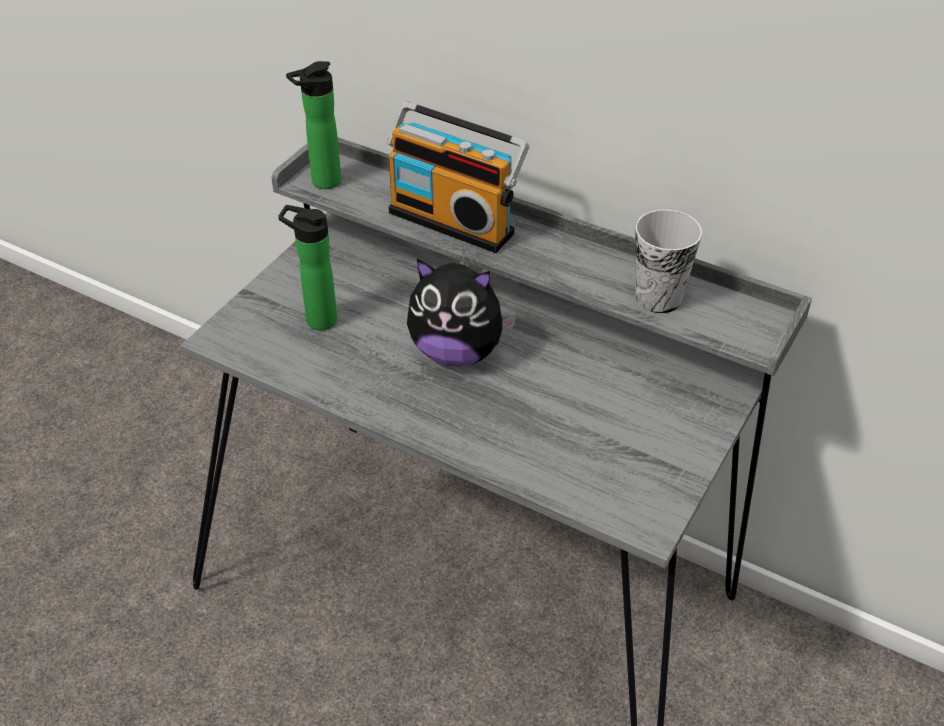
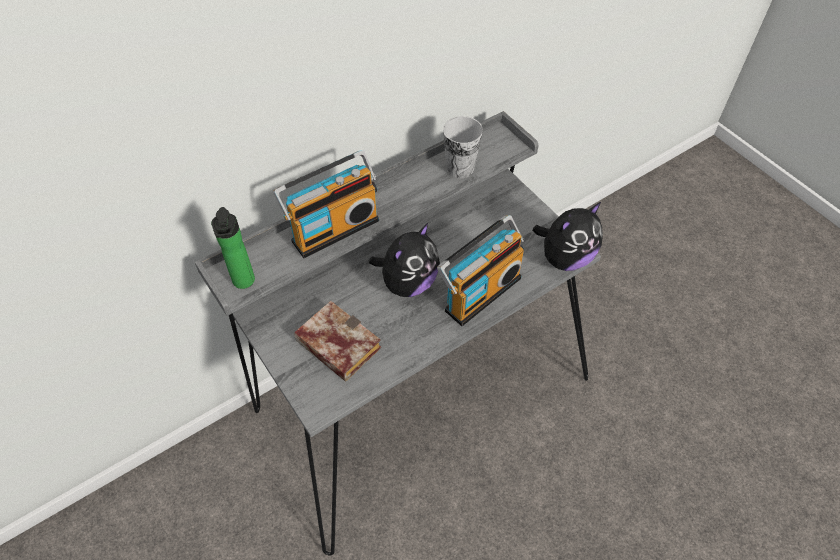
camera: 65 degrees left, 10 degrees up
(316, 319) = (334, 345): bottle -> book
(490, 431) = (480, 291): none -> radio
(626, 512) = (565, 258): none -> plush toy

